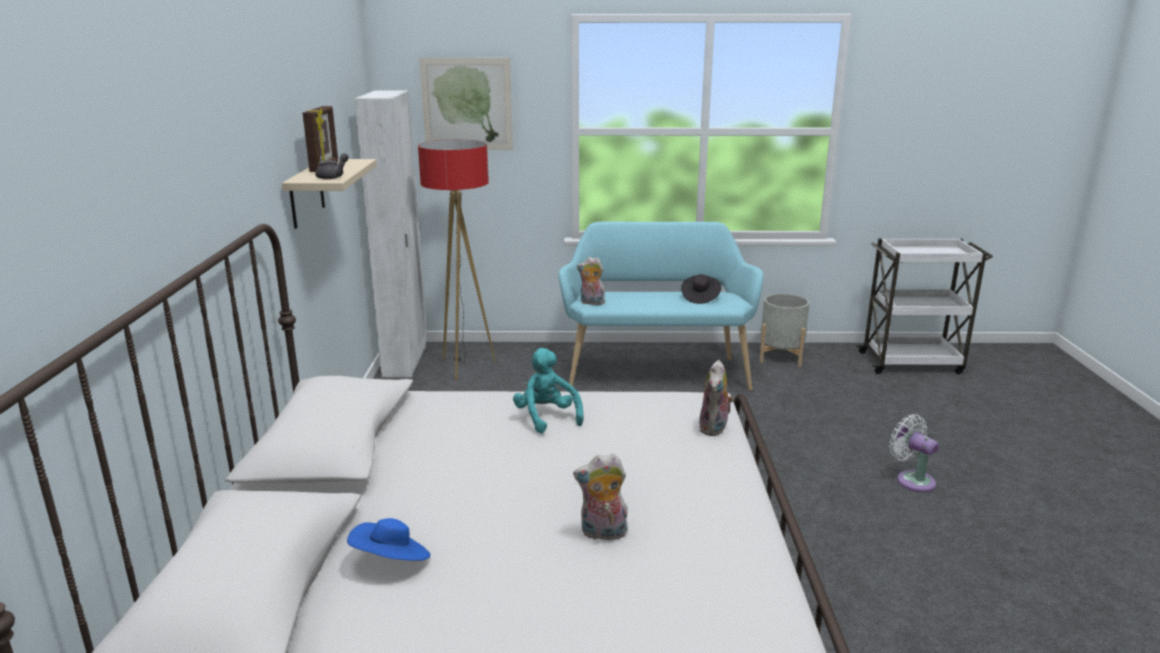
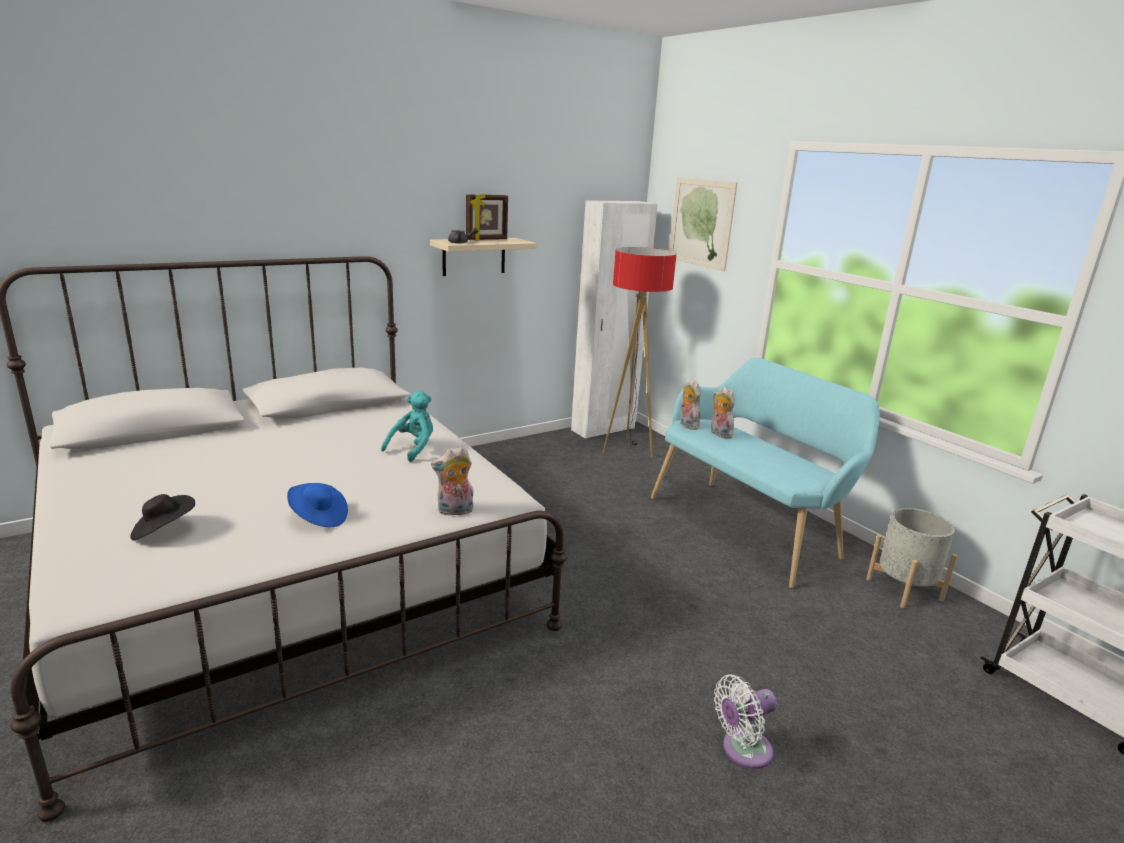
camera: 55 degrees right, 0 degrees up
(391, 561) = (189, 451): blue hat -> blue hat (318, 518)
(602, 534) = (249, 502): plush toy -> plush toy (719, 434)
(700, 298) = (785, 463): black hat -> black hat (163, 531)
(912, 480) = (742, 750): white fan -> white fan turned 135 degrees counterclockwise

